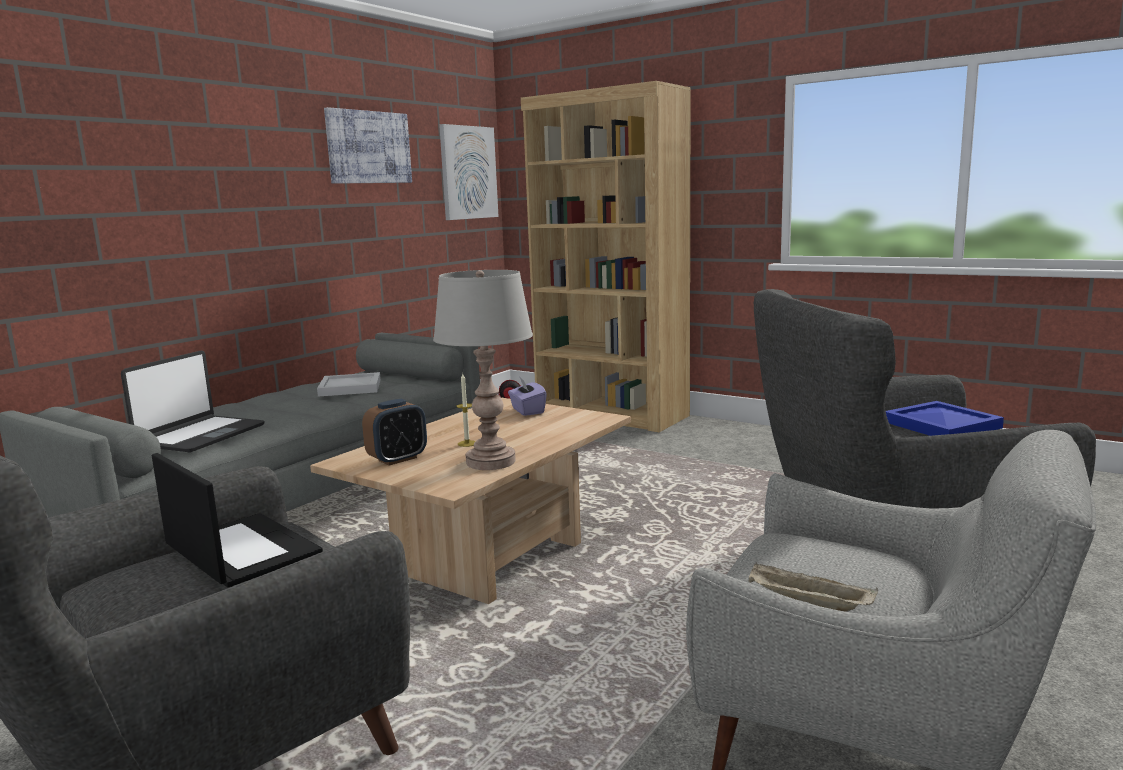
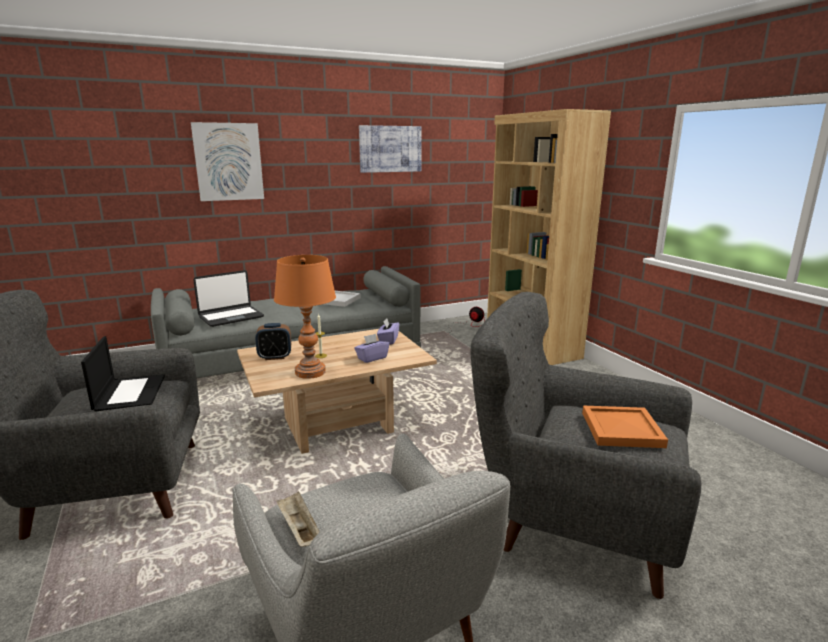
camera: 30 degrees right, 5 degrees up
(468, 172) = (471, 164): picture -> picture (228, 162)
(490, 462) = (310, 372): grey table lamp -> orange table lamp
(545, 431) = (372, 358): none -> purple tissue box
(941, 424) = (622, 429): blue tray -> orange tray

